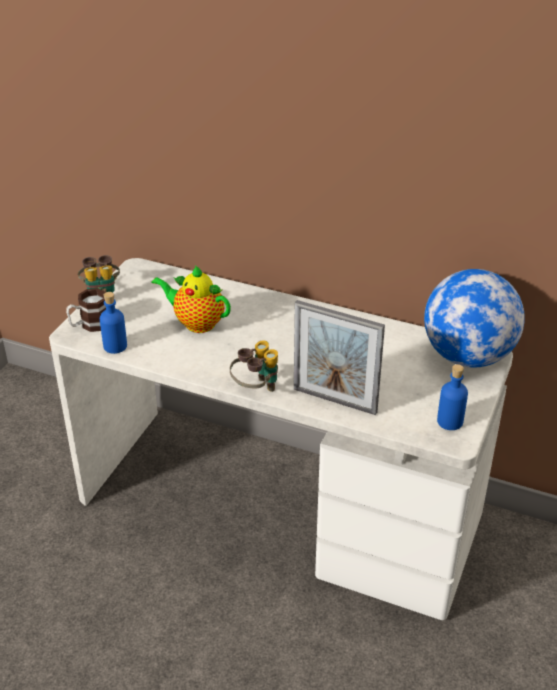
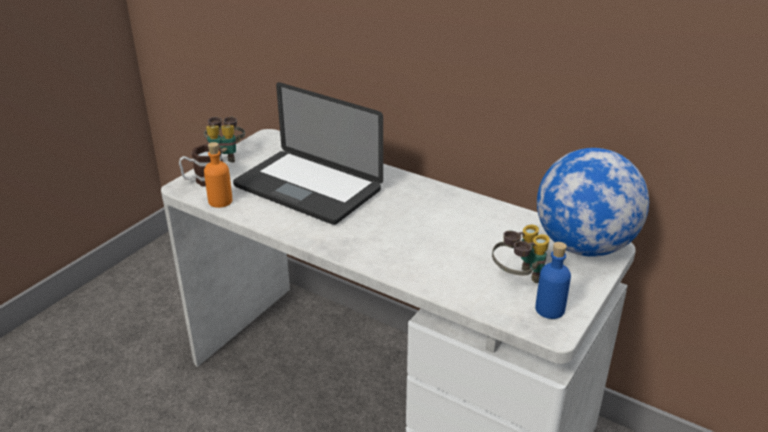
camera: 10 degrees right, 5 degrees down
(115, 346) = (220, 201): blue bottle -> orange bottle
(196, 323) = (307, 188): teapot -> laptop
(256, 389) = (346, 254): binoculars -> binoculars (518, 278)
(334, 400) = (427, 274): picture frame -> none

